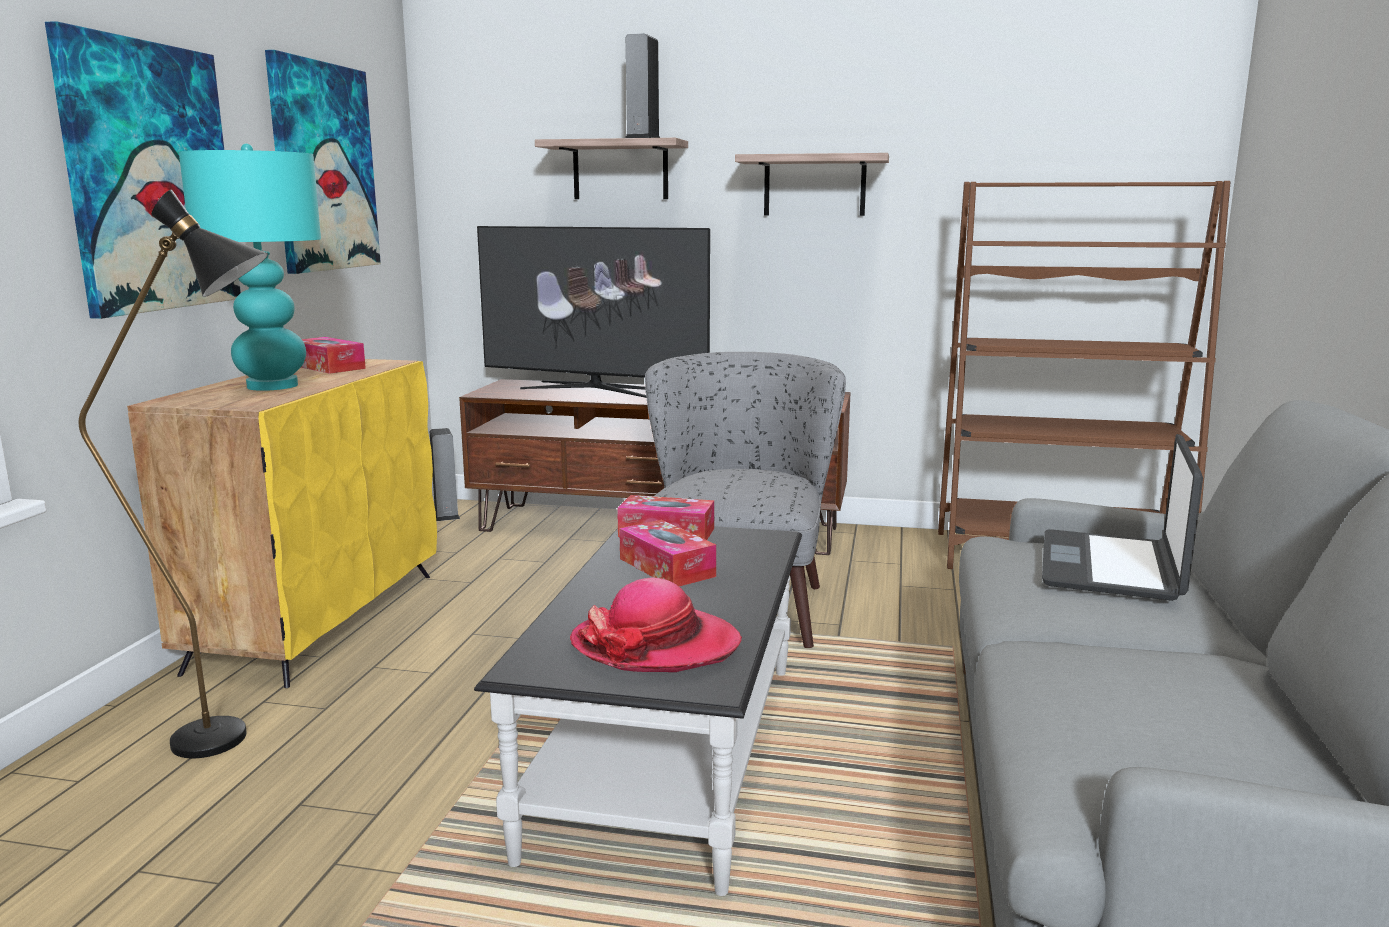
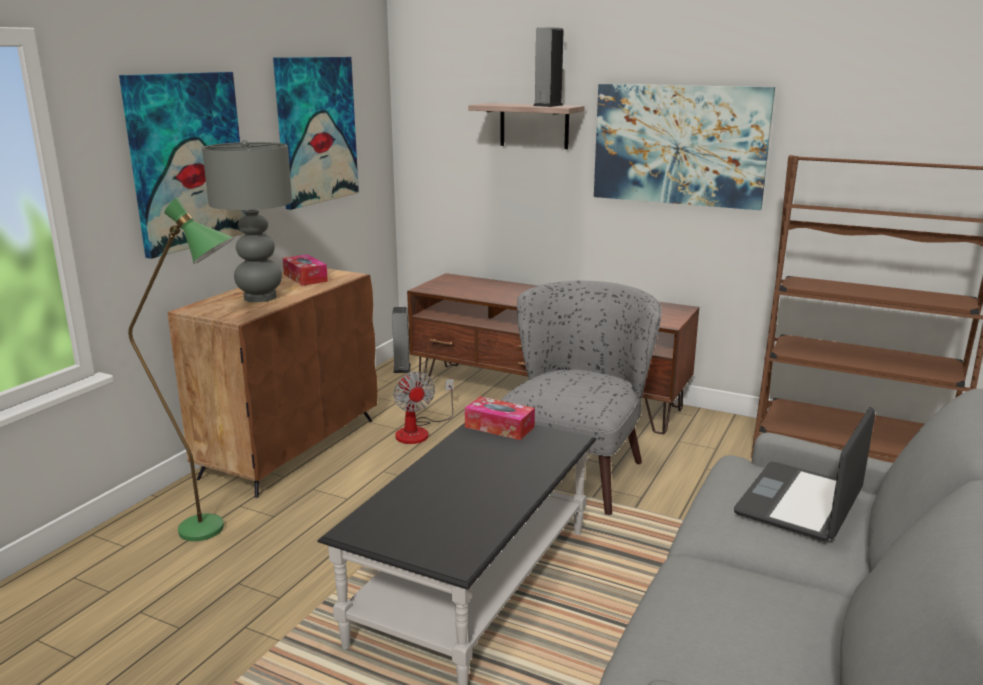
camera: 15 degrees right, 5 degrees up
(237, 738) = (217, 530): black floor lamp -> green floor lamp
(271, 386) = (259, 297): turquoise table lamp -> grey table lamp
(318, 620) = (291, 447): yellow cabinet -> brown cabinet
(504, 582) = (419, 431): none -> fan
(593, 389) = (504, 289): television -> none
(655, 645) = (440, 524): hat -> none
(666, 567) = (482, 459): tissue box -> none
(814, 186) = (679, 145): shelf -> picture

